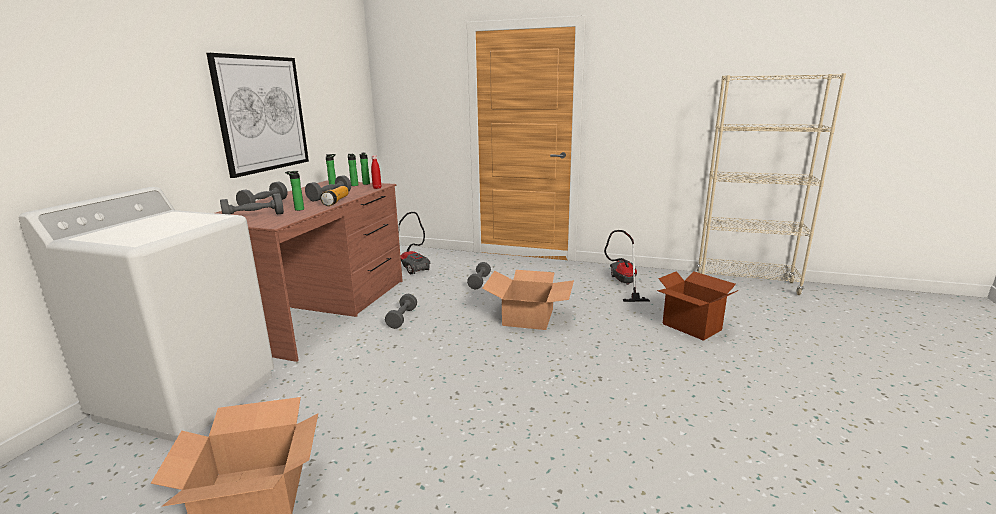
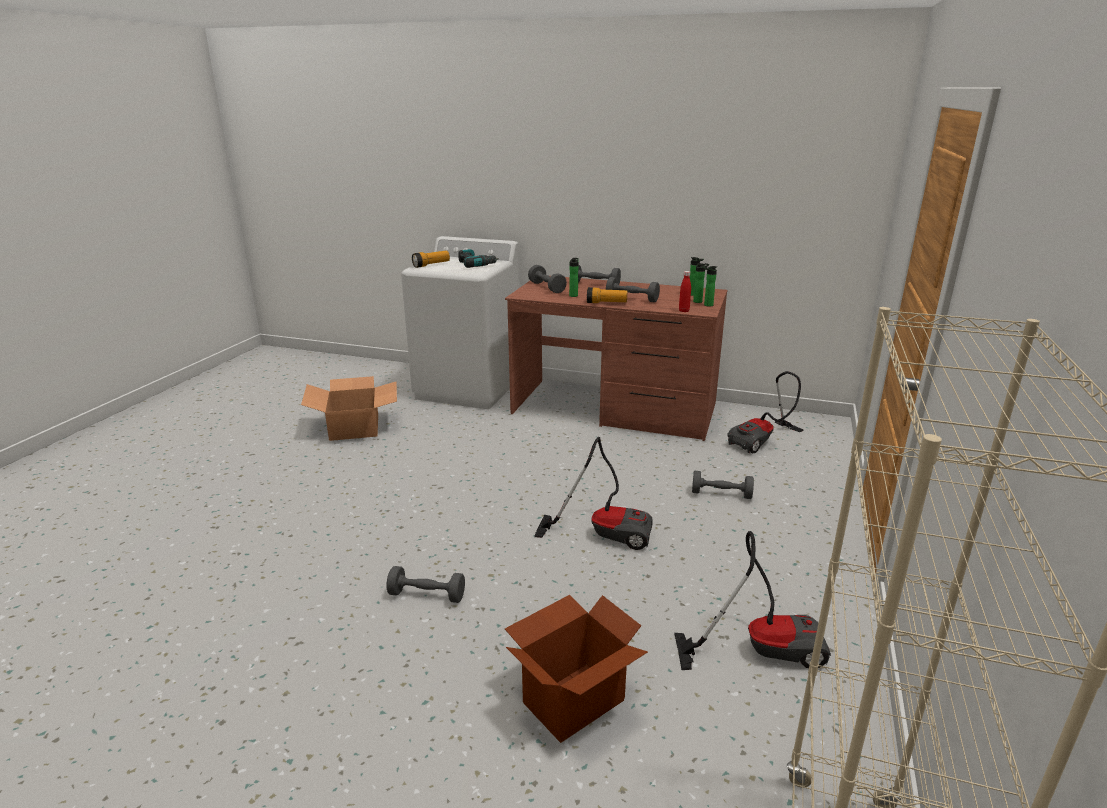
camera: 90 degrees right, 5 degrees up
(129, 237) = (431, 265): none -> flashlight
(169, 219) = (476, 264): none -> power drill
(262, 114) = (652, 199): picture -> none
(402, 318) = (596, 450): grey dumbbell -> grey dumbbell (427, 595)
(529, 317) = (605, 532): cardboard box -> vacuum cleaner

